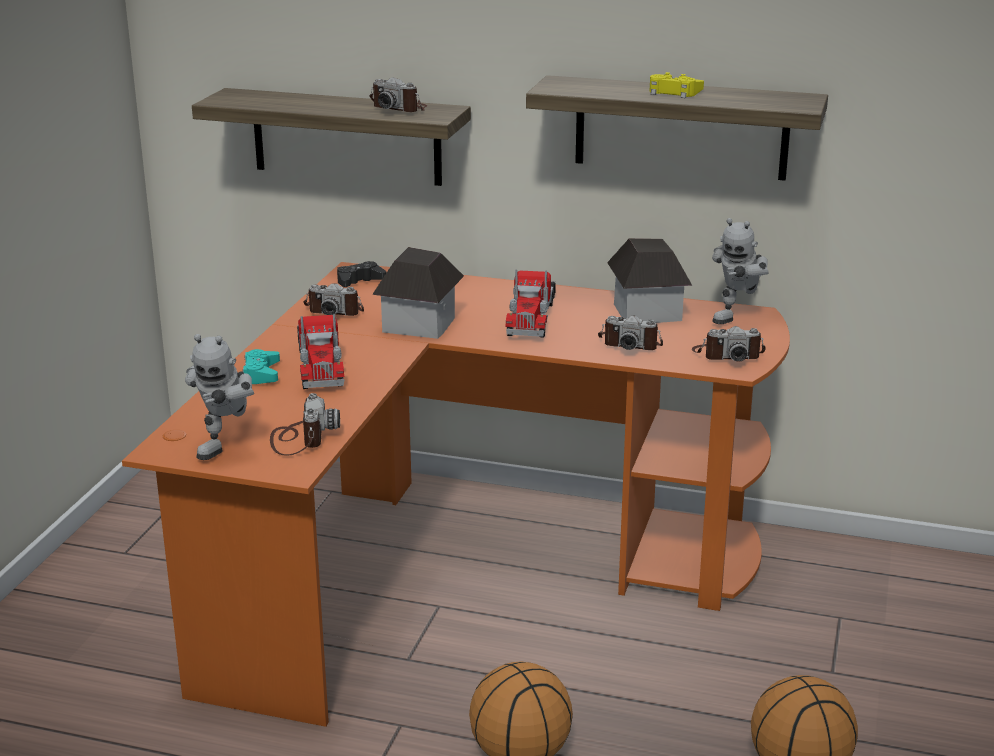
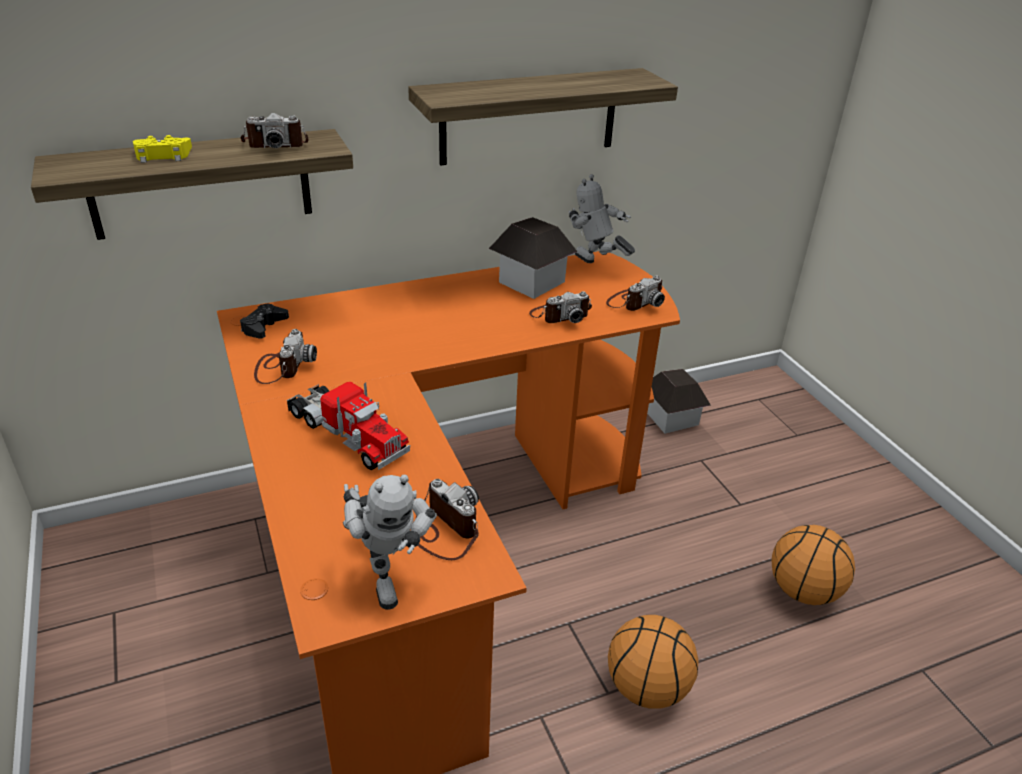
camera: 40 degrees left, 10 degrees up
(261, 374) = (305, 469): turquoise game controller -> none
(335, 310) = (282, 366): camera -> camera turned 60 degrees counterclockwise
(419, 324) = (377, 355): toy house -> toy house (671, 418)
(531, 316) = (455, 314): toy truck -> none
(673, 92) = (542, 85): yellow game controller -> yellow game controller (162, 155)
(738, 317) = (595, 266): toy robot -> toy robot turned 135 degrees clockwise

